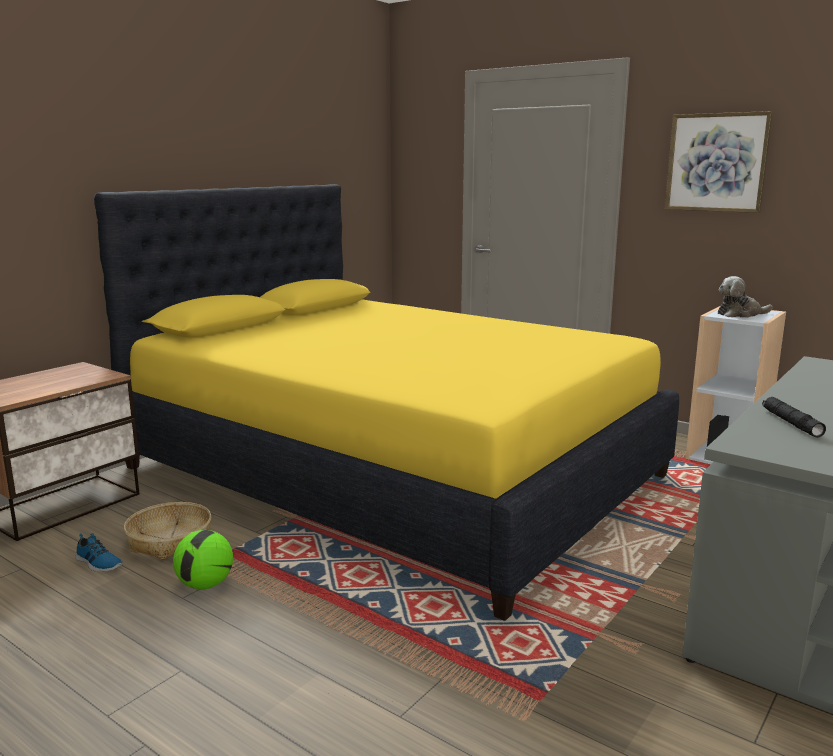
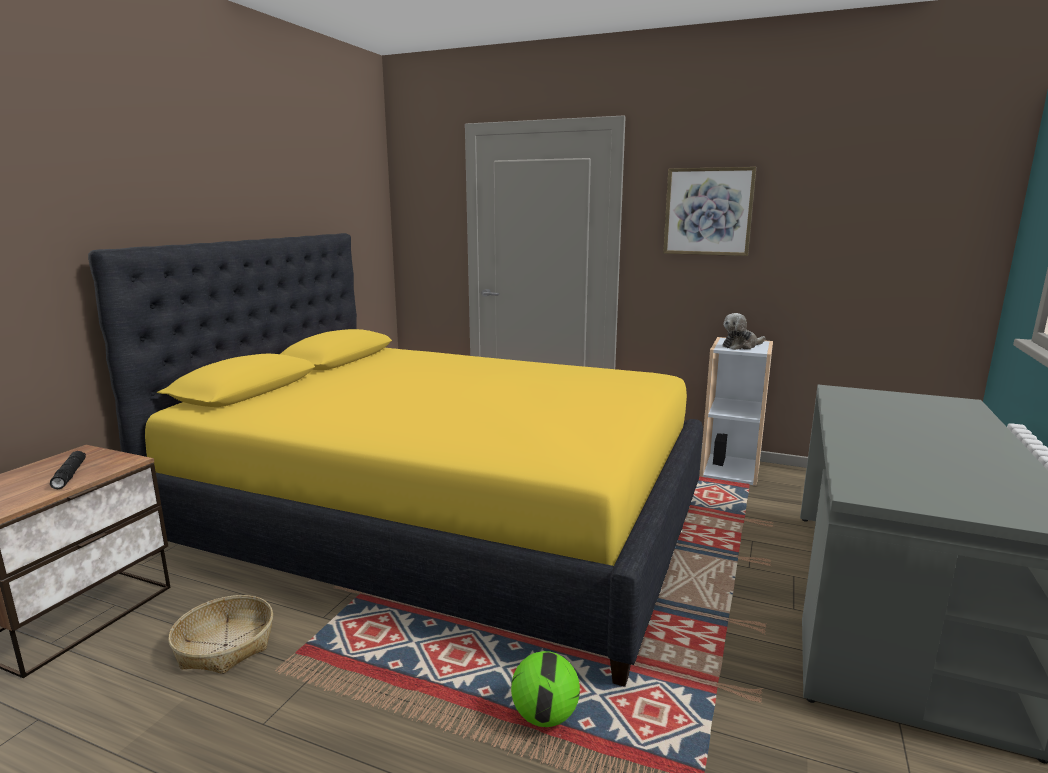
camera: 15 degrees left, 0 degrees up
(98, 563) = (142, 693): shoe -> none
(205, 585) = (286, 700): football -> football (545, 716)
(791, 423) = (875, 461): black flashlight -> black flashlight (70, 475)

